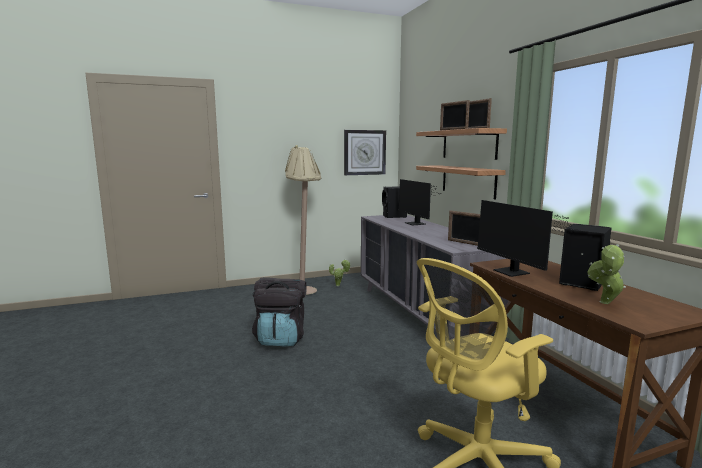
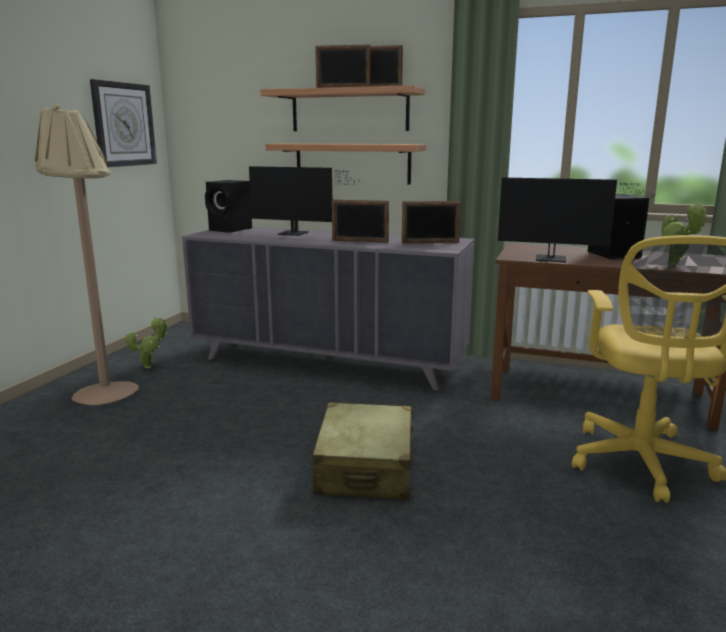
camera: 50 degrees left, 5 degrees up
(281, 338) = (230, 464): black backpack -> none
(322, 368) = (365, 468): none -> beige suitcase
(429, 234) = (360, 241): none -> picture frame

